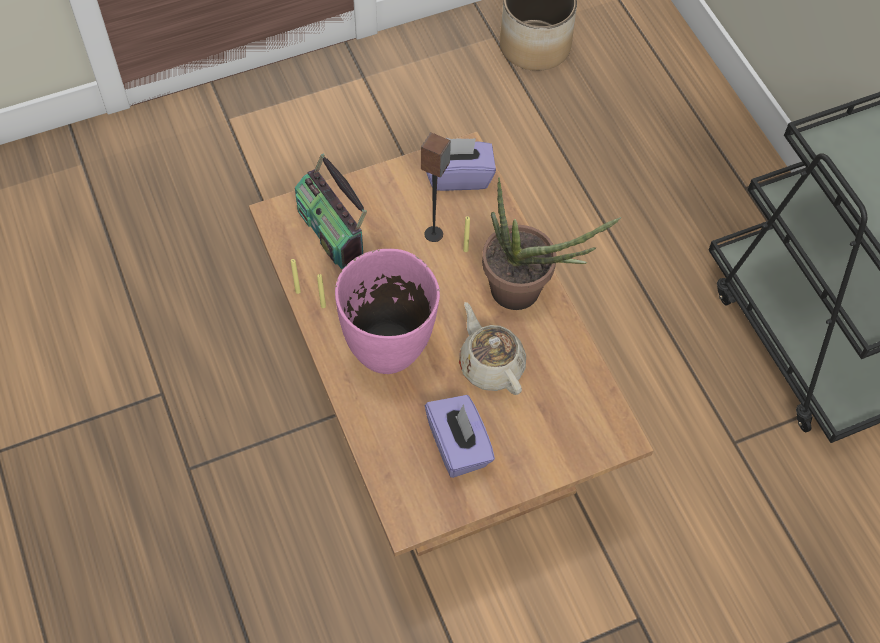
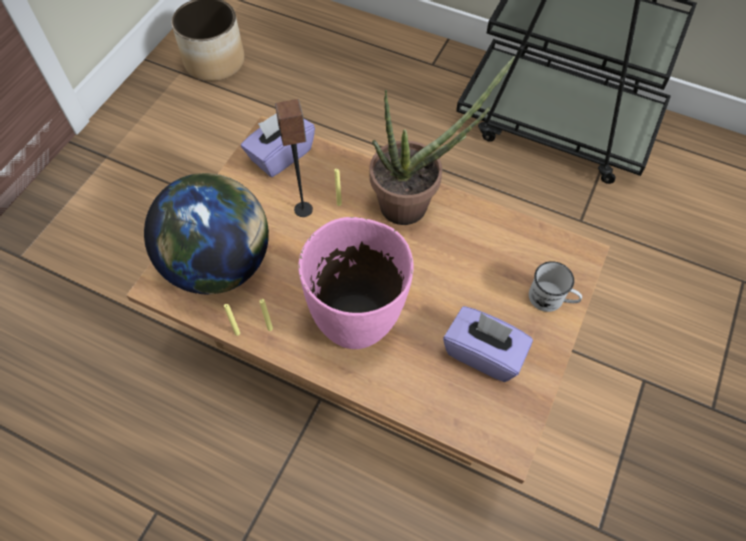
camera: 40 degrees left, 0 degrees up
(332, 231) = (220, 264): radio -> globe
(490, 365) = (443, 273): beige teapot -> none
(555, 451) = (551, 299): none -> white mug

